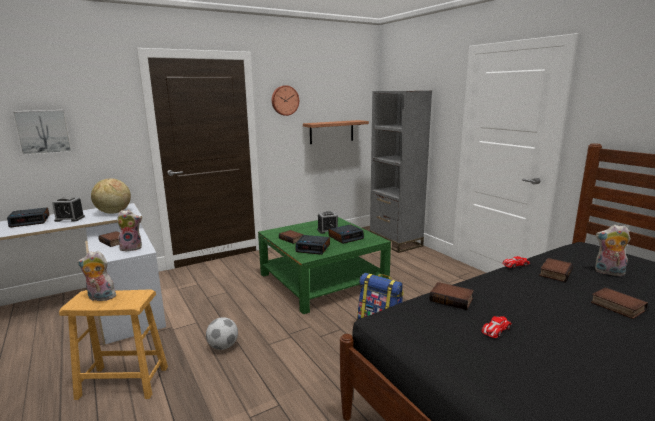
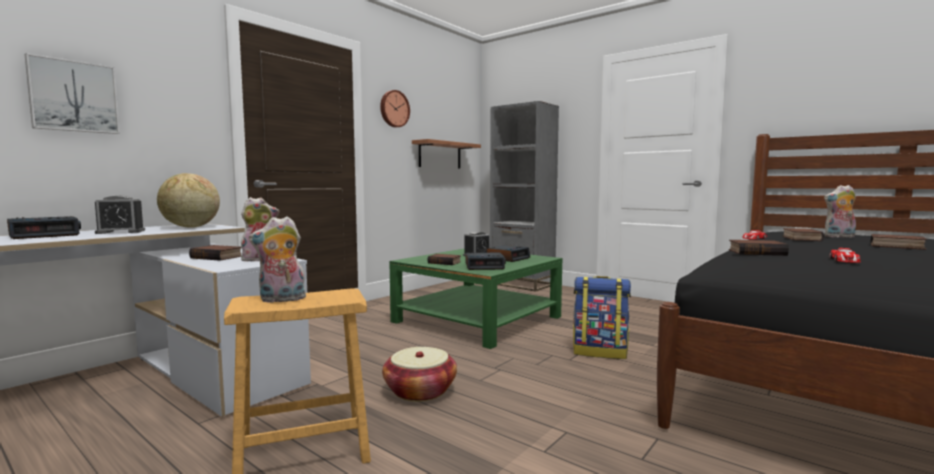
camera: 20 degrees left, 10 degrees down
(223, 346) = (420, 391): football -> basket

